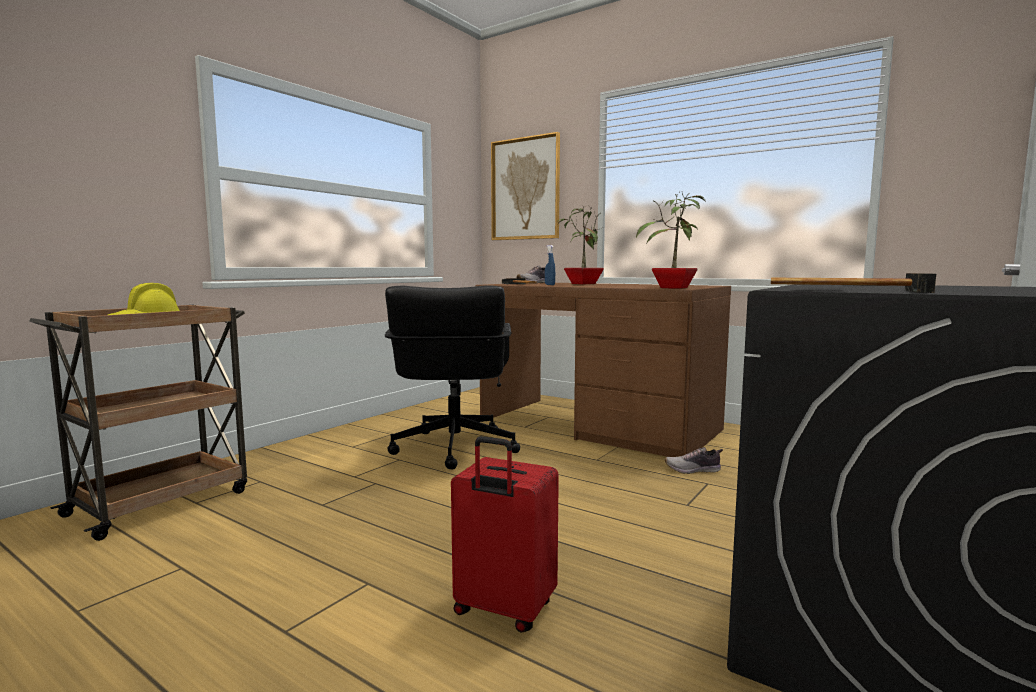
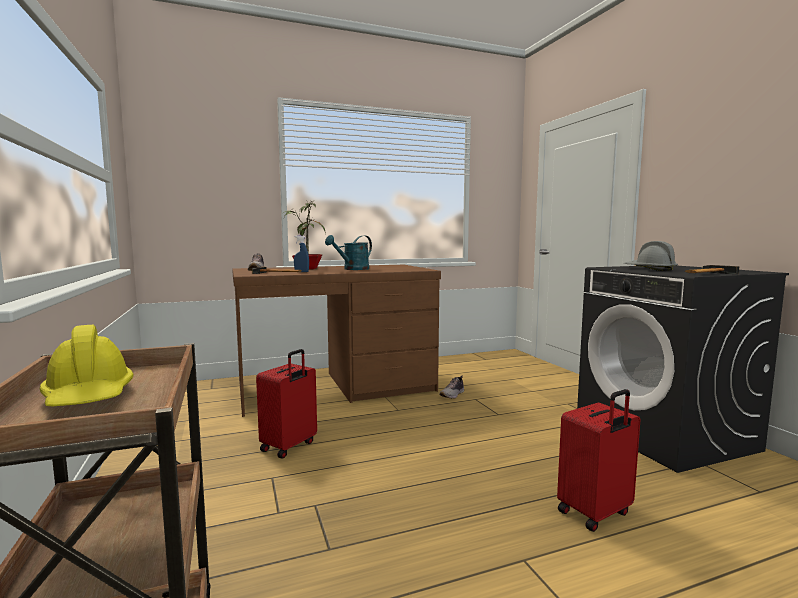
camera: 55 degrees left, 0 degrees up
(453, 448) = (289, 446): black office chair -> red suitcase
(525, 189) = (194, 173): picture -> none
(614, 285) = (352, 269): none -> turquoise watering can
(673, 288) = (417, 269): potted plant -> none
(857, 286) = (649, 269): none -> grey hard hat

